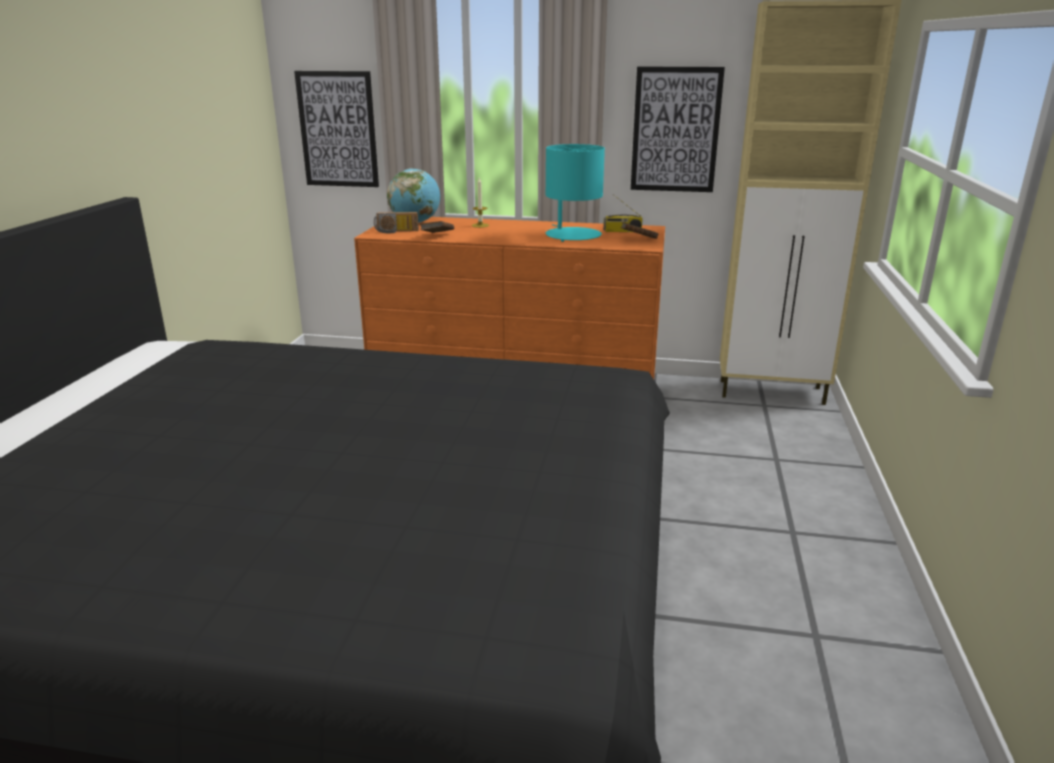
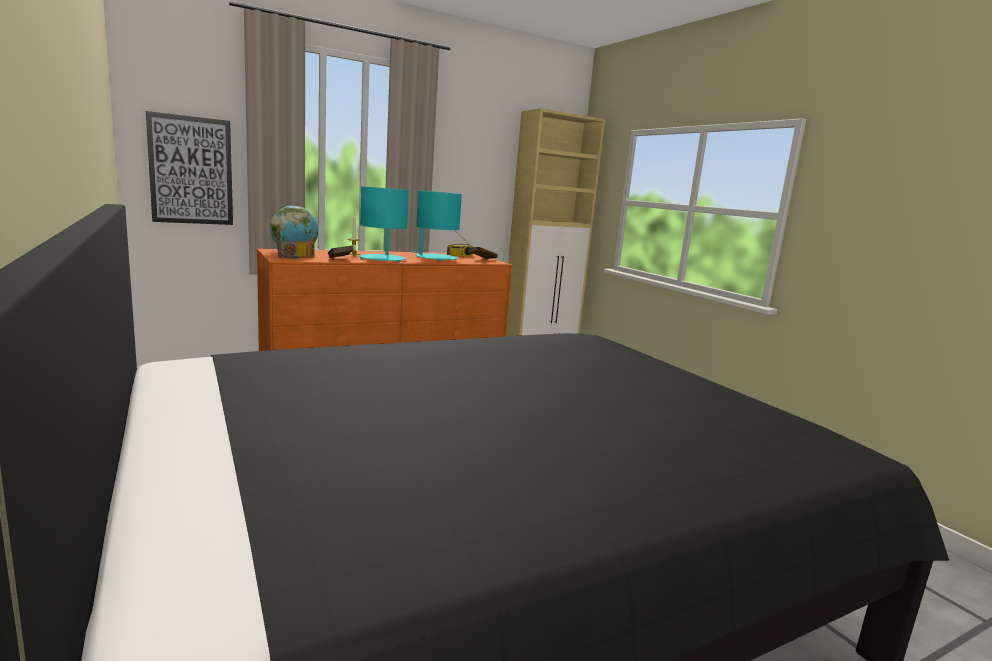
camera: 40 degrees left, 10 degrees down
(493, 236) = (382, 259): none -> turquoise table lamp
(675, 130) = (473, 188): picture -> none

